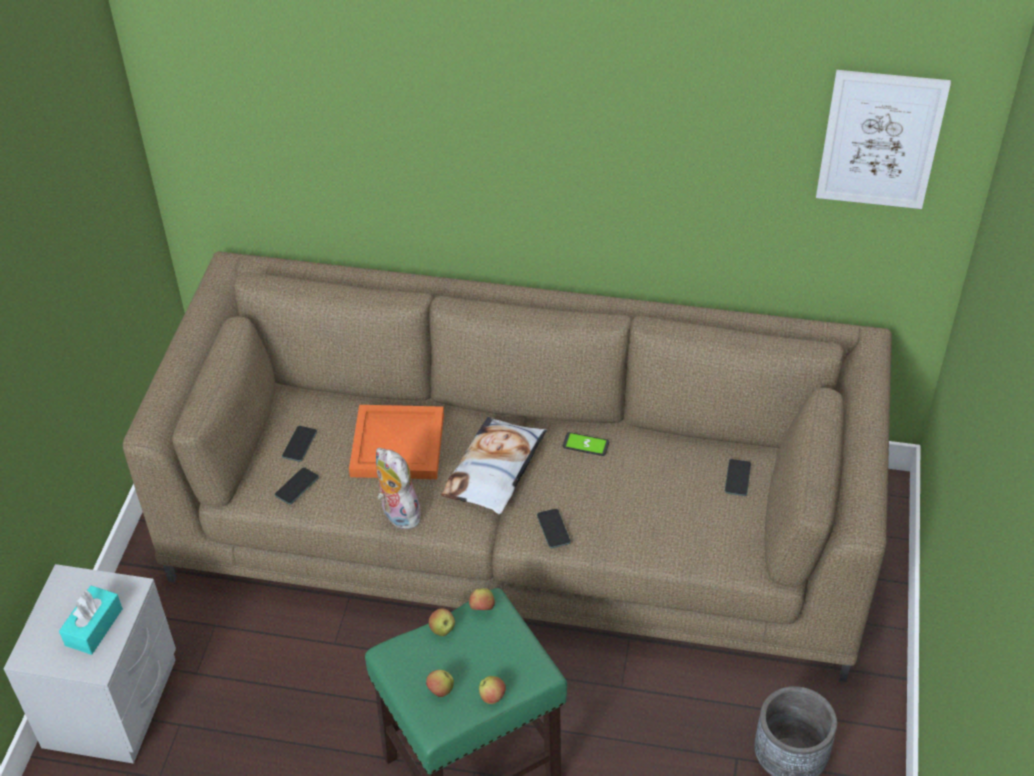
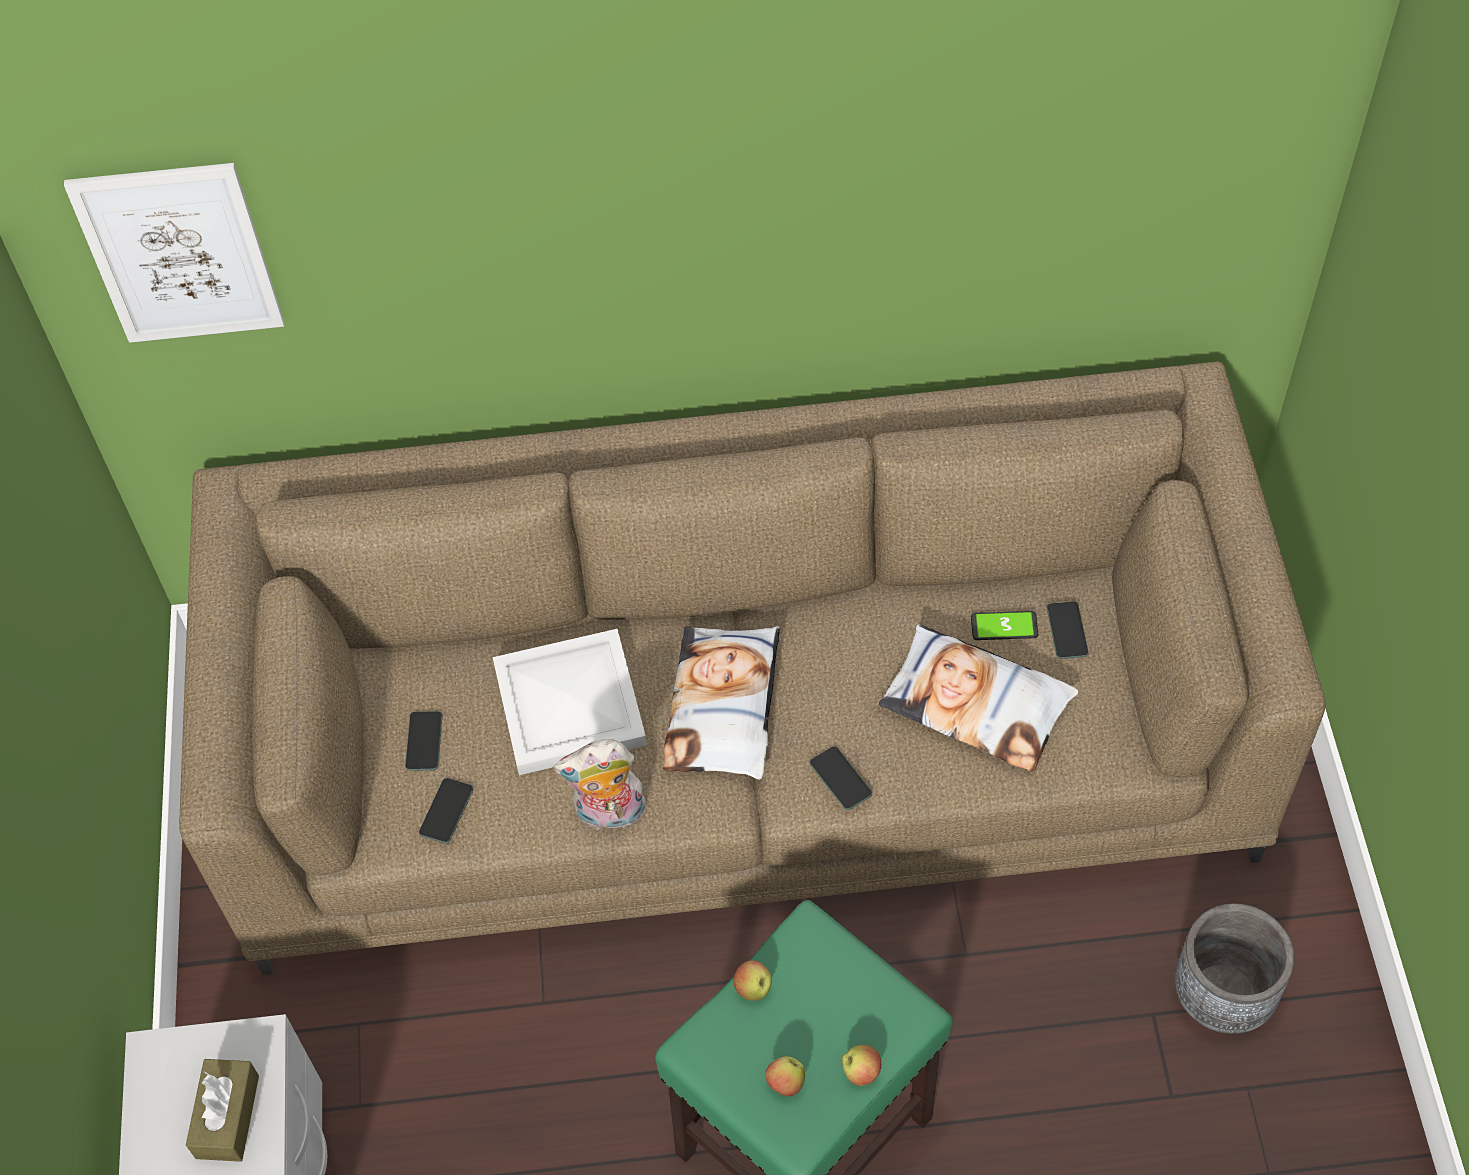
camera: 15 degrees left, 10 degrees up
(94, 627) = (227, 1116): turquoise tissue box -> brown tissue box
(396, 446) = (568, 707): orange tray -> white tray
(397, 514) = (609, 814): plush toy -> plush toy turned 45 degrees counterclockwise
(482, 608) = (797, 940): apple -> none
(585, 445) = (838, 633): phone -> phone (1004, 626)
(660, 506) = (976, 704): none -> pillow
(880, 140) = (1202, 121): picture -> picture (179, 253)

